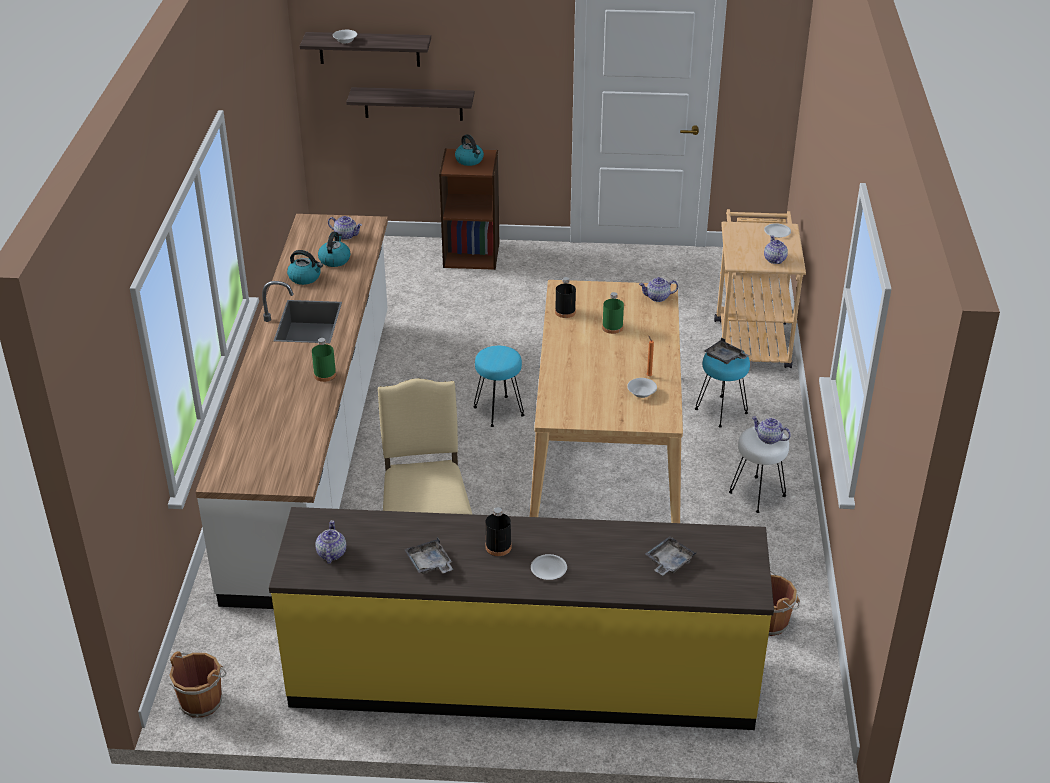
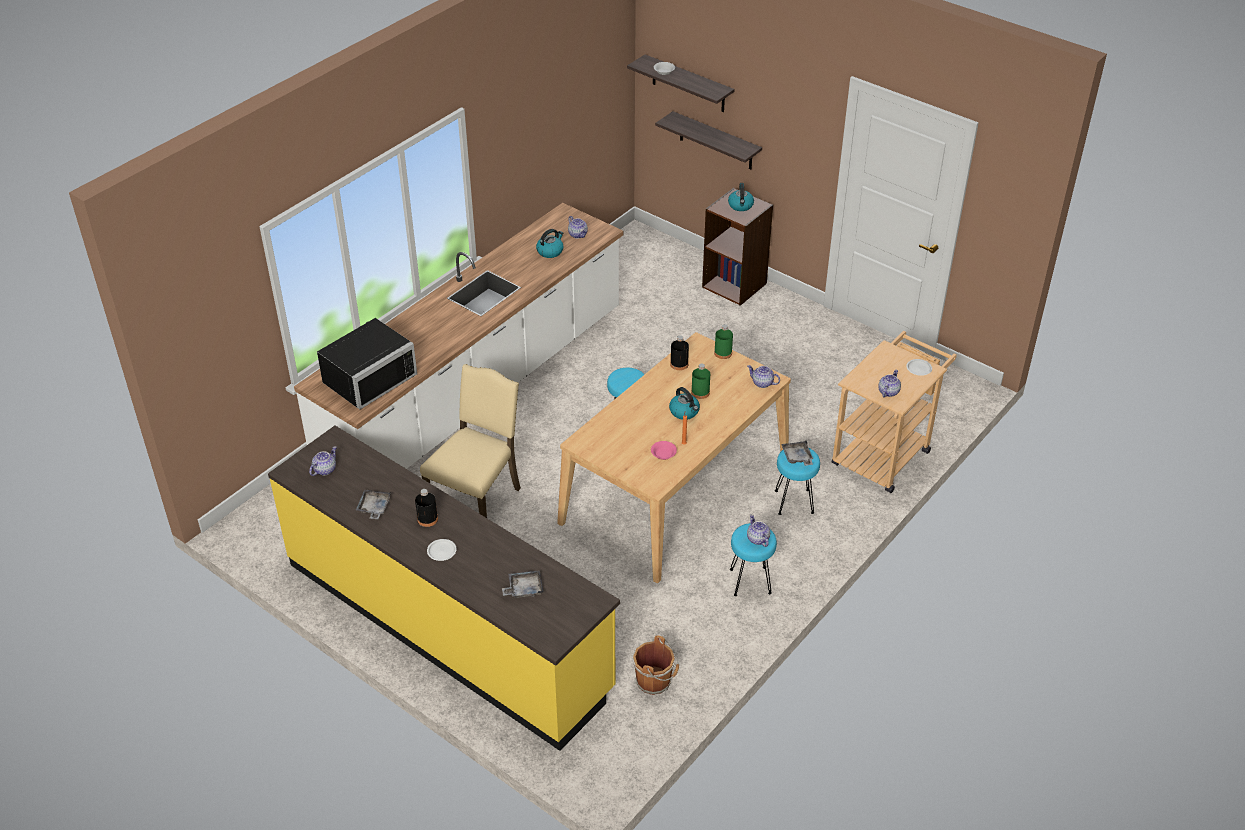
camera: 35 degrees right, 5 degrees up
(202, 700) = (248, 533): brown bucket -> none
(270, 448) = (366, 377): none -> black microwave
(305, 277) = (516, 257): kettle -> kettle (684, 412)
(325, 374) = (453, 339): green bottle -> green bottle (723, 353)
(642, 393) = (664, 455): white bowl -> pink bowl
(757, 495) = (750, 582): white stool -> turquoise stool

